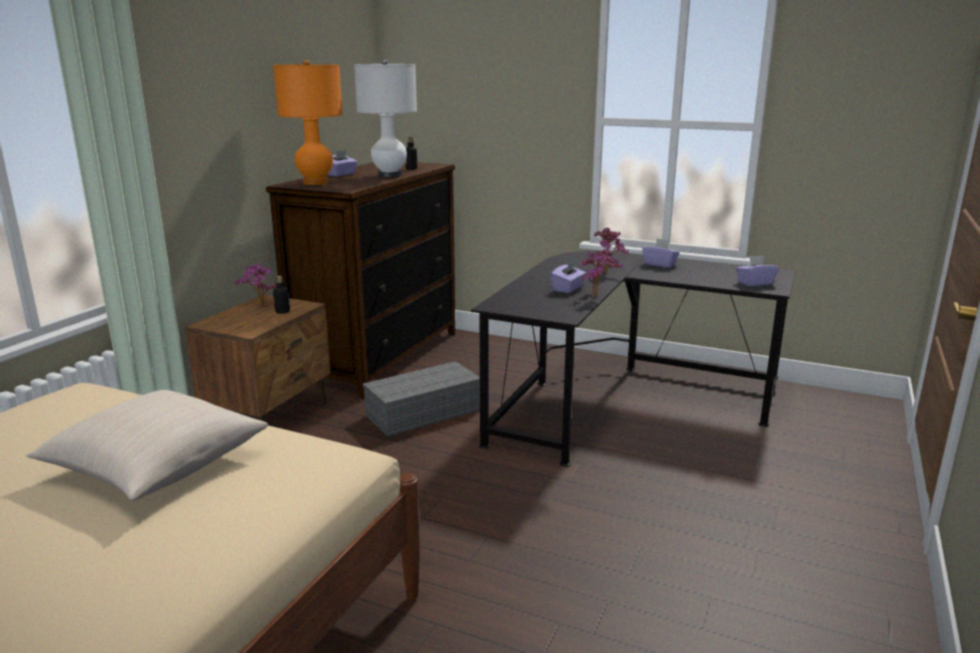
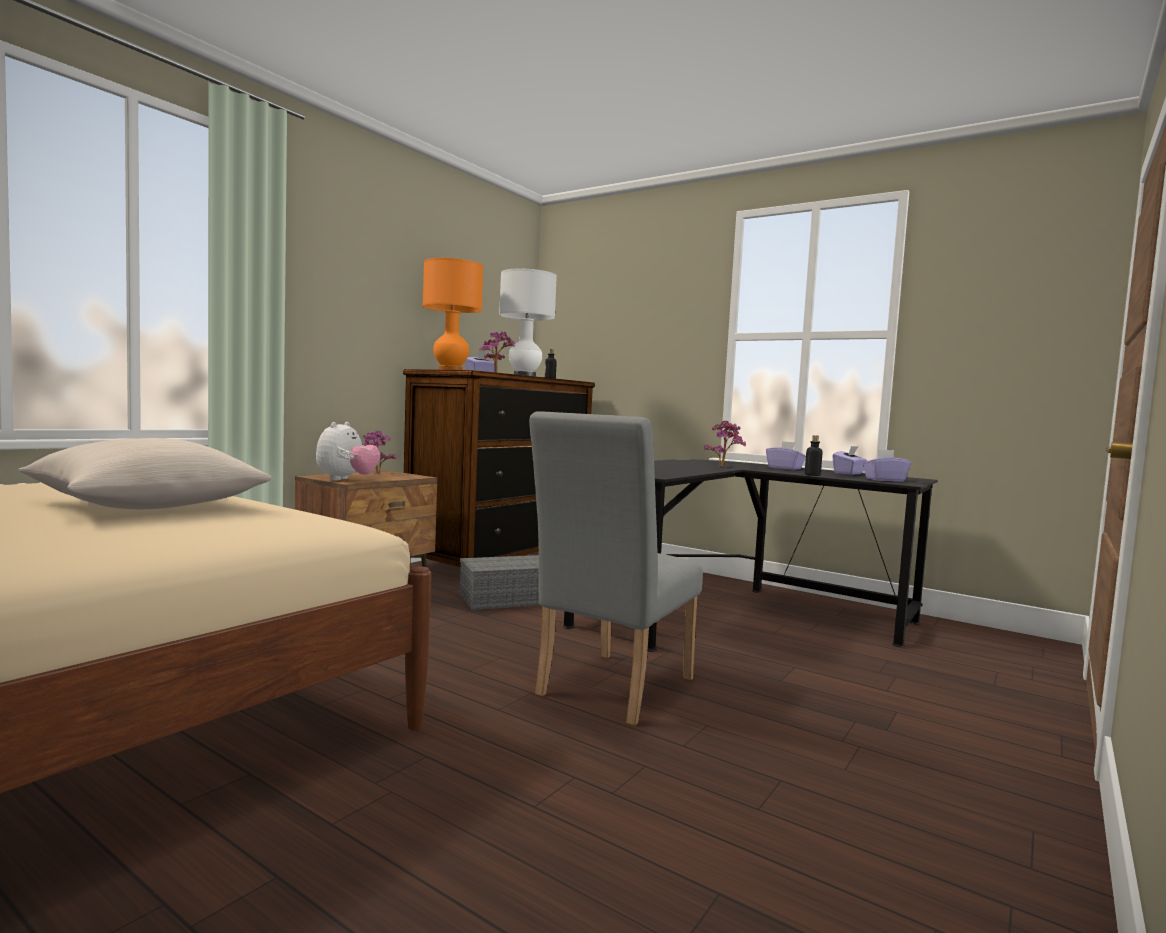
camera: 10 degrees right, 15 degrees down
(243, 328) = (346, 480): none -> plush toy
(282, 311) = (392, 477): bottle -> bottle (812, 475)
(549, 521) = (608, 690): none -> grey chair
(568, 289) = (674, 468): purple tissue box -> purple tissue box (849, 473)
(598, 296) = (702, 472): potted plant -> potted plant (497, 373)

